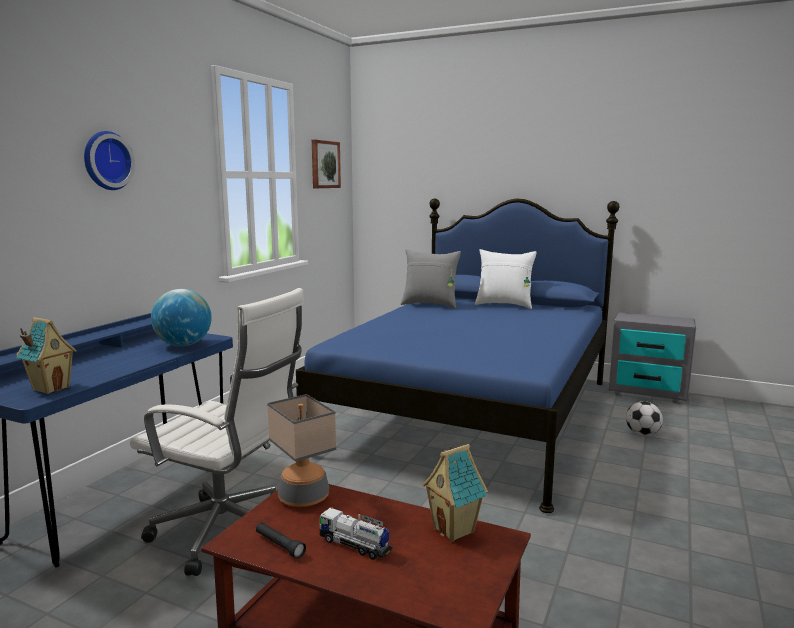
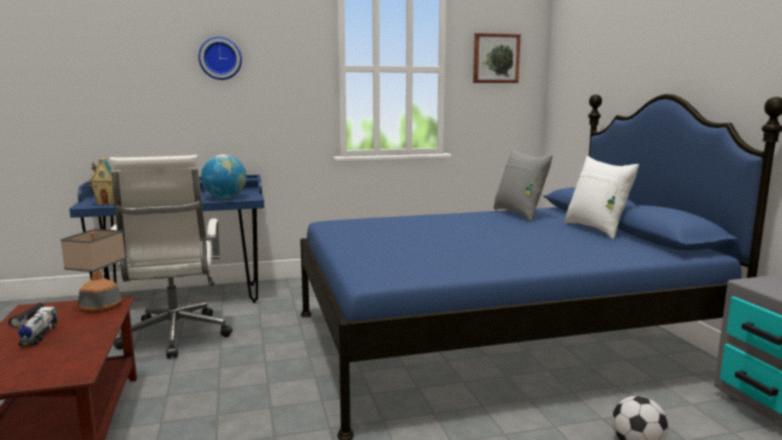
camera: 50 degrees right, 0 degrees up
(455, 530) = (79, 356): toy house -> none

